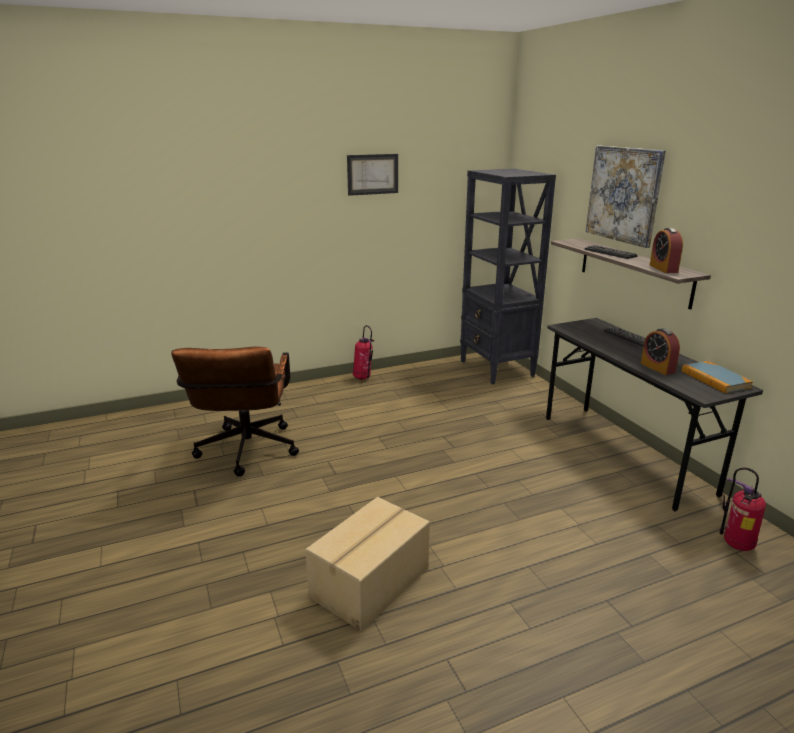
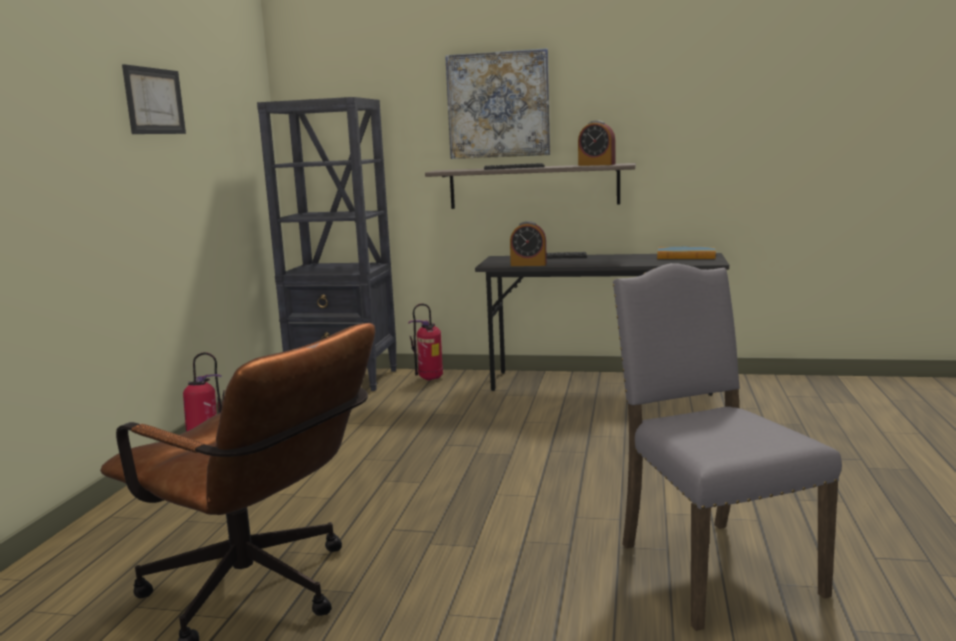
camera: 55 degrees left, 10 degrees down
(372, 583) = (711, 567): cardboard box -> grey chair
(657, 368) = (639, 261): alarm clock -> alarm clock (528, 264)
(735, 546) = (777, 393): fire extinguisher -> fire extinguisher (429, 379)

